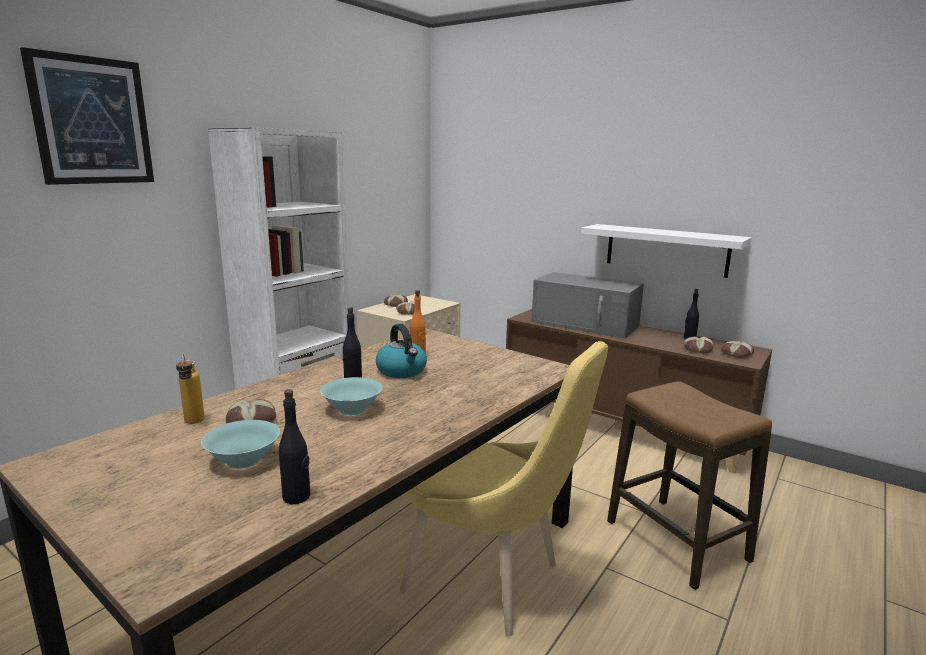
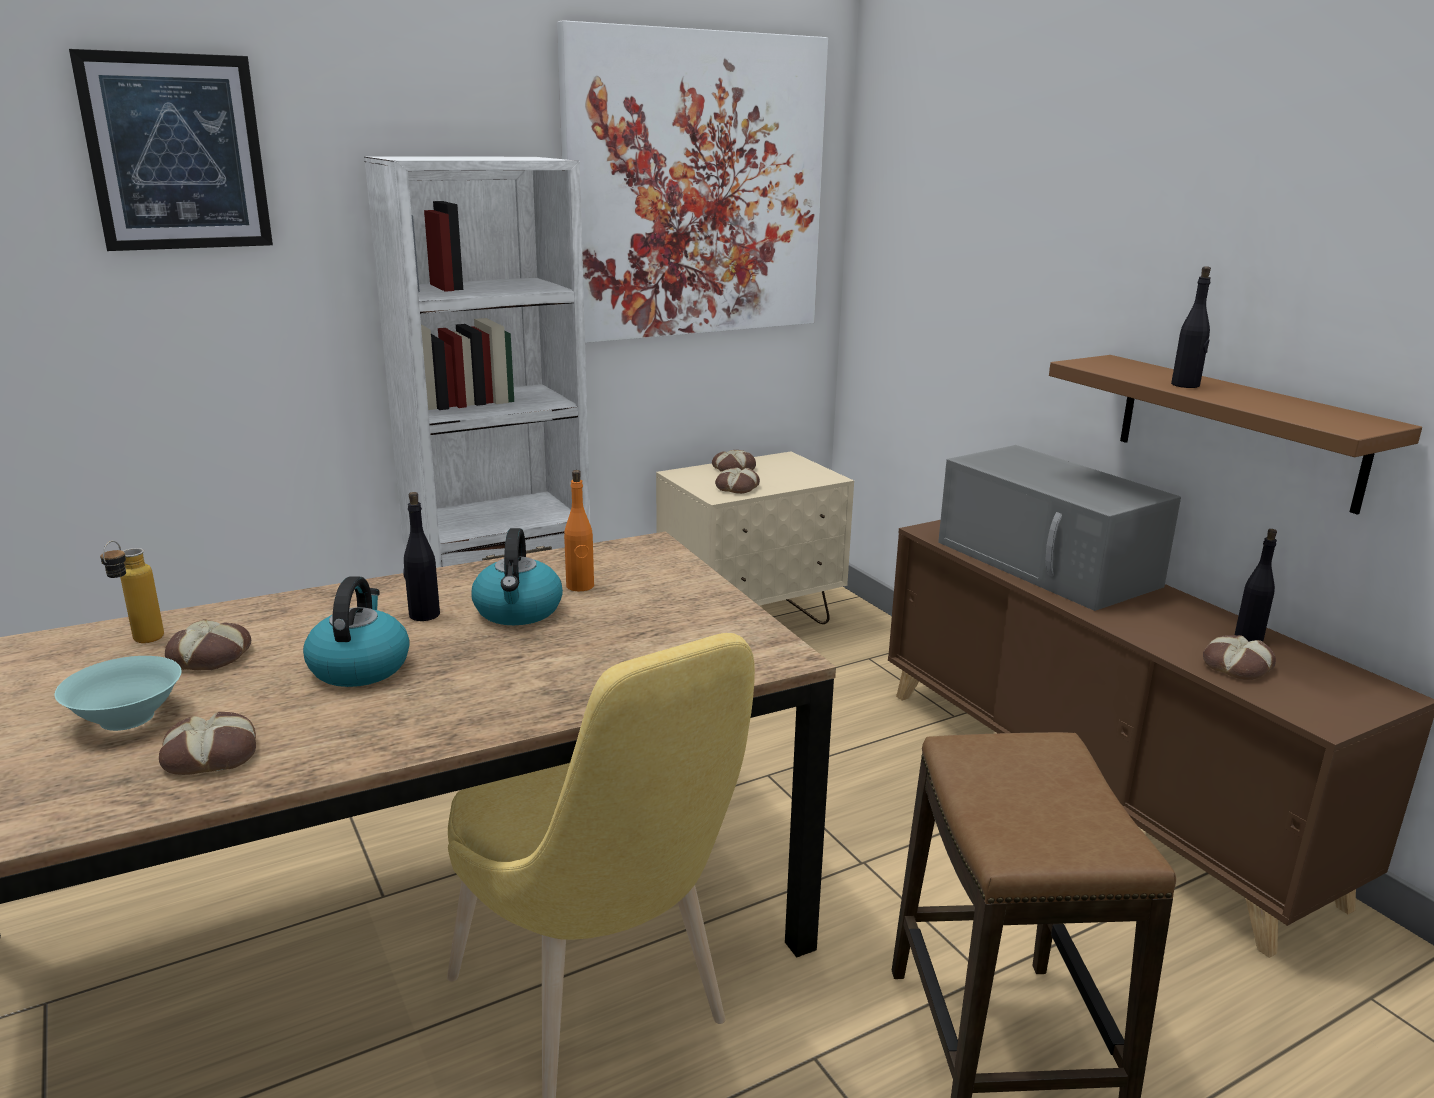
camera: 25 degrees right, 5 degrees up
(297, 497) = (115, 795): black bottle -> black bottle (1185, 385)
(352, 409) = (359, 667): turquoise bowl -> kettle
(368, 154) = (696, 187): none -> picture
(666, 250) = (1237, 430): white shelf -> brown shelf
(736, 353) = (1321, 694): bread -> bread (212, 754)

